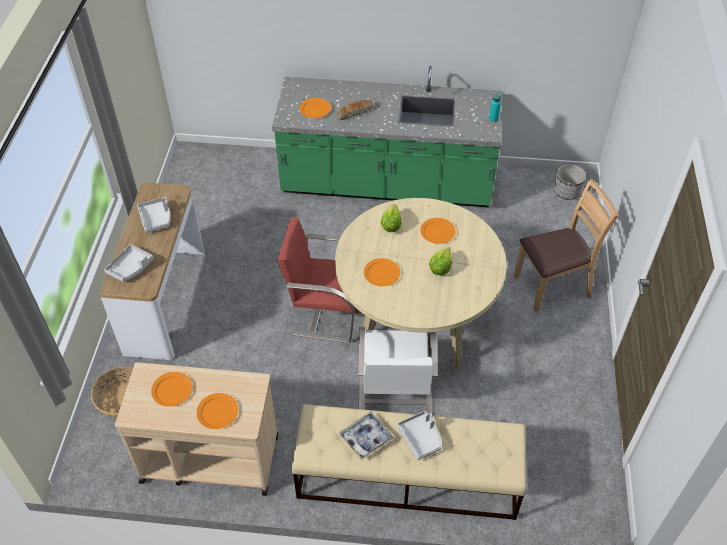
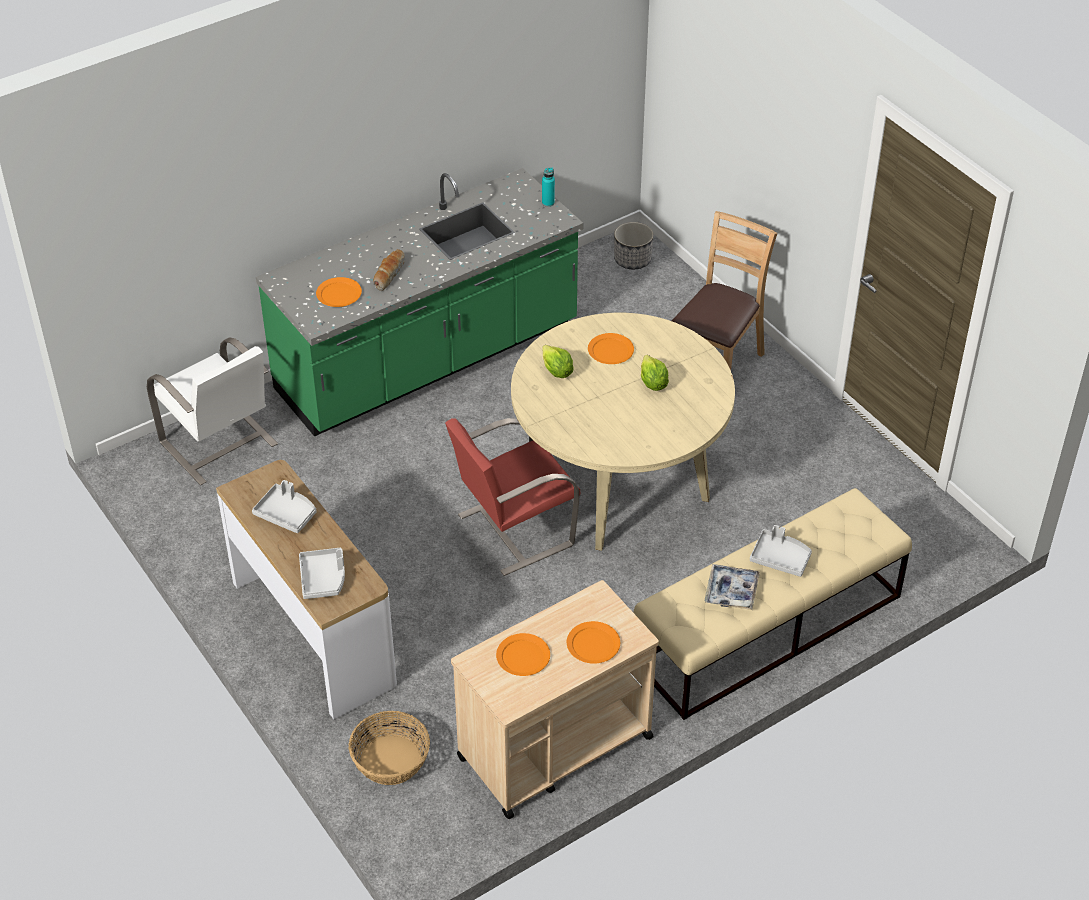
camera: 40 degrees left, 5 degrees down
(382, 273) = (601, 422): orange plate -> none
(394, 393) = (672, 563): white chair -> white chair (219, 445)

